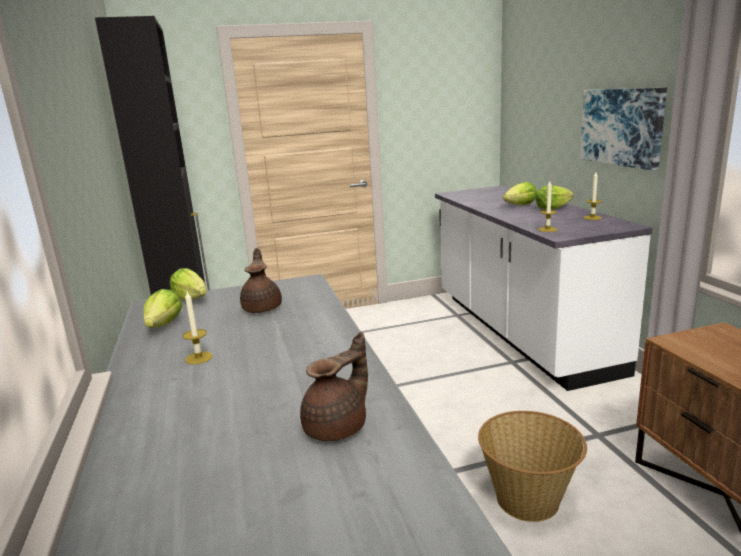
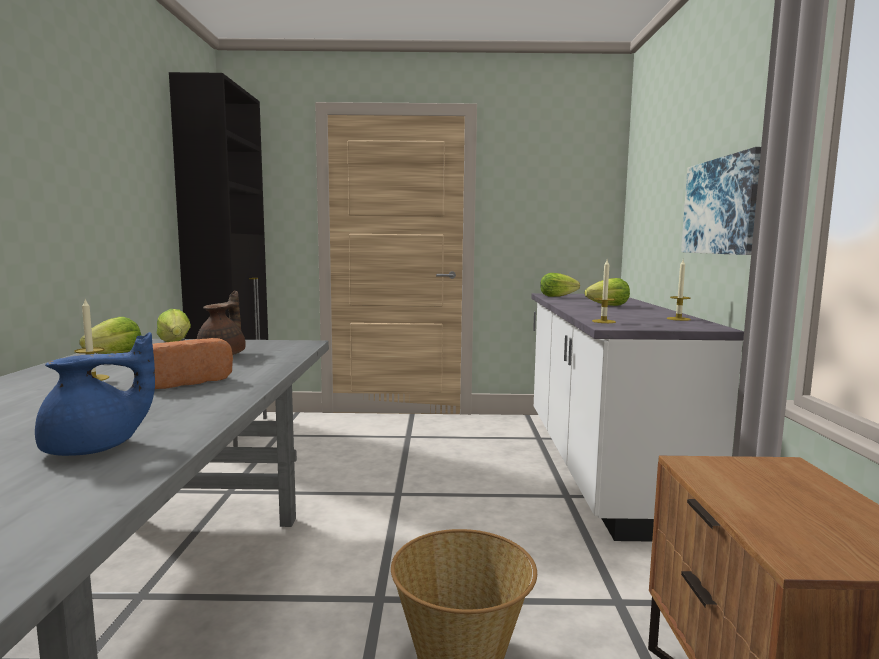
camera: 15 degrees right, 10 degrees down
(284, 345) = (185, 381): none -> bread
(338, 427) = (95, 448): brown teapot -> blue teapot
(552, 208) = (641, 310): lettuce -> lettuce (557, 296)

